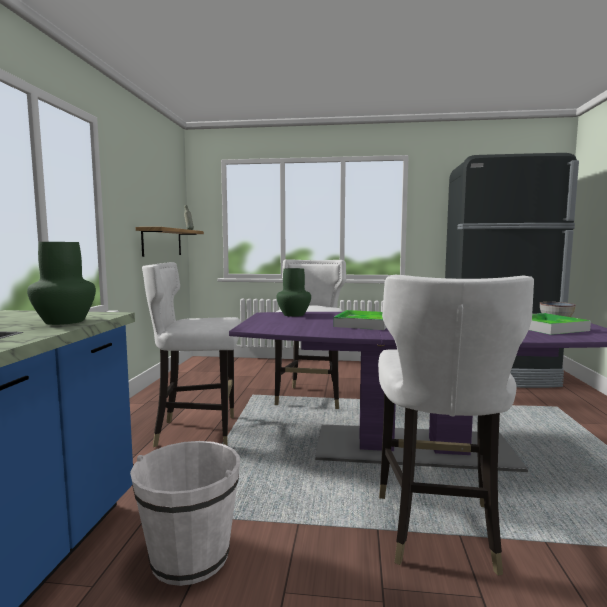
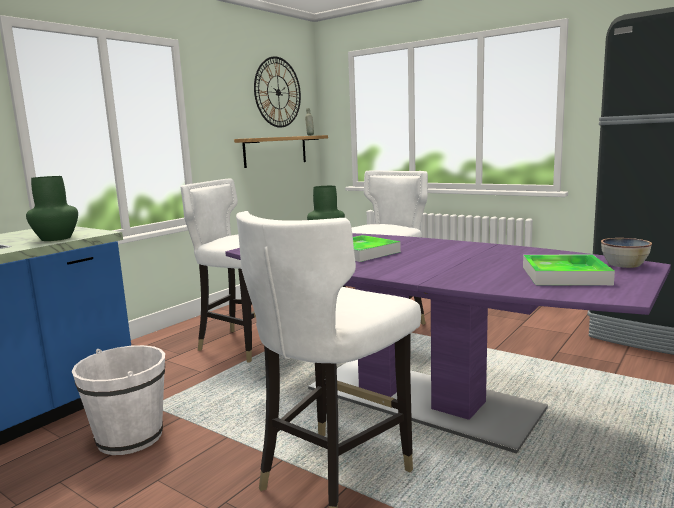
camera: 30 degrees right, 5 degrees up
(164, 187) = (278, 92): none -> wall clock

